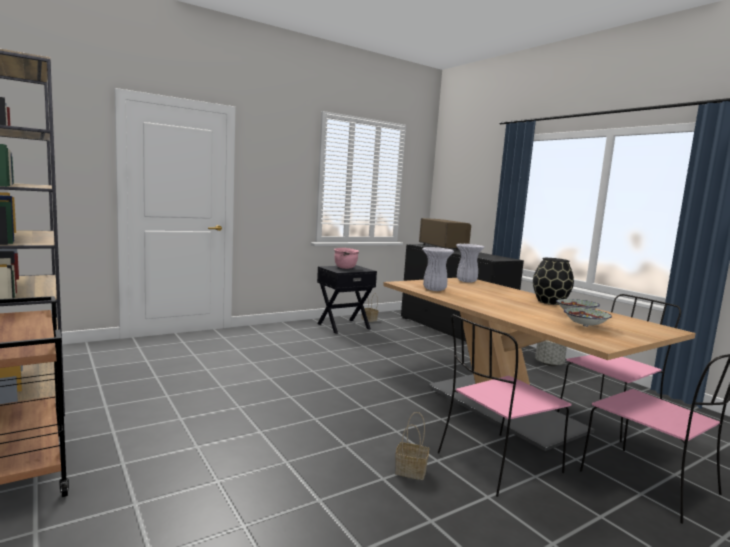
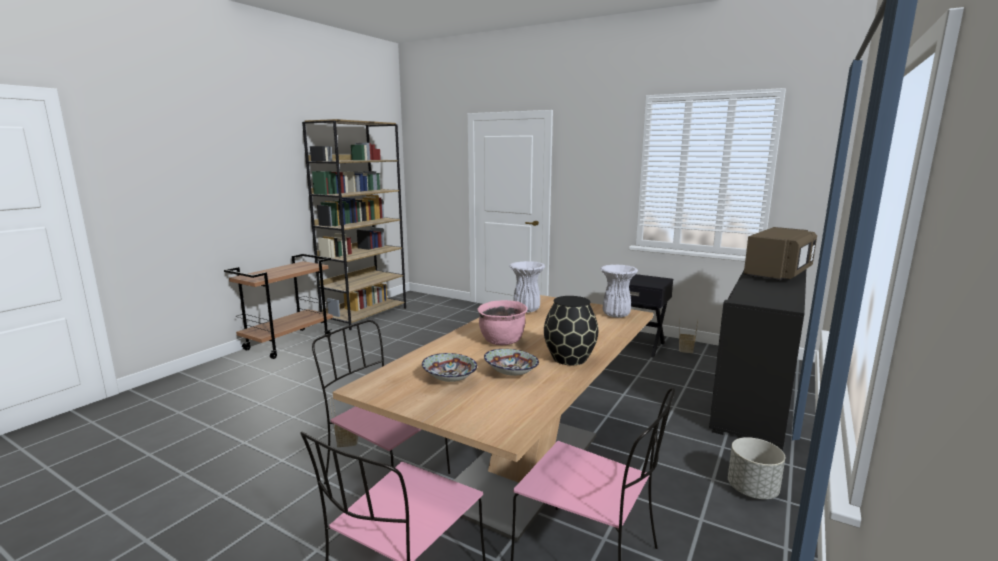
camera: 65 degrees right, 5 degrees up
(345, 268) = (641, 279): pink cooking pot -> pink cooking pot (502, 342)

